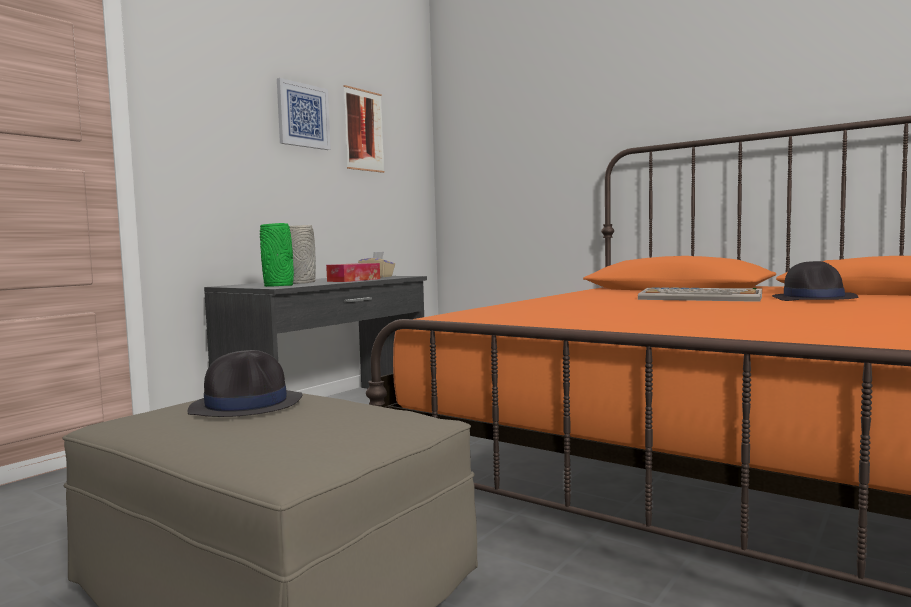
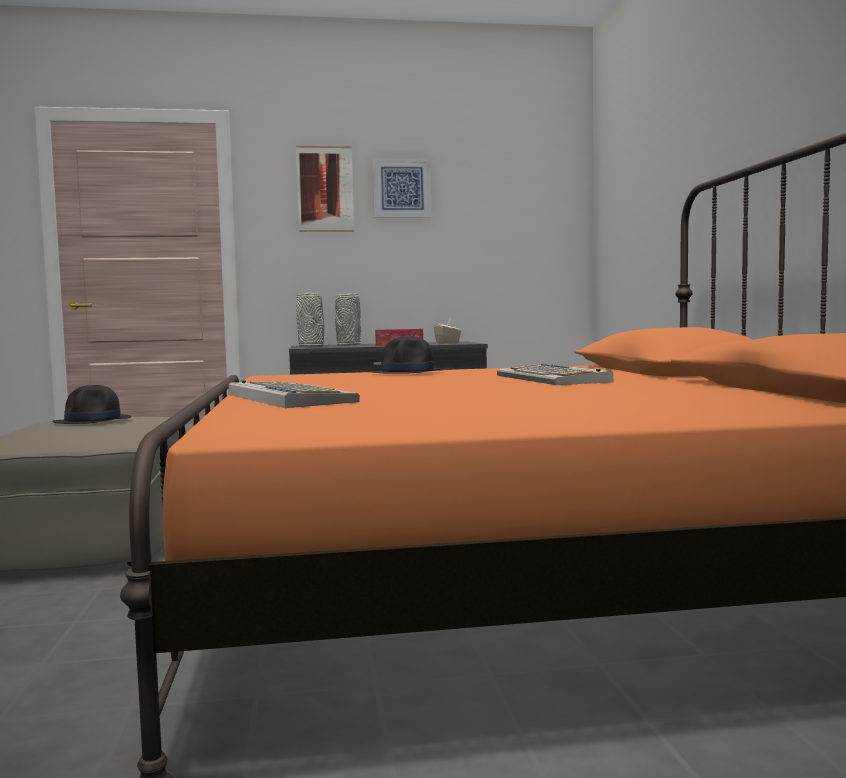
camera: 45 degrees right, 0 degrees up
(279, 286) = (312, 347): green vase -> grey vase
(364, 130) = (480, 192): picture -> picture (325, 189)
(741, 328) = (287, 398): none -> keyboard
(814, 298) = (632, 387): black hat -> black hat (408, 373)

